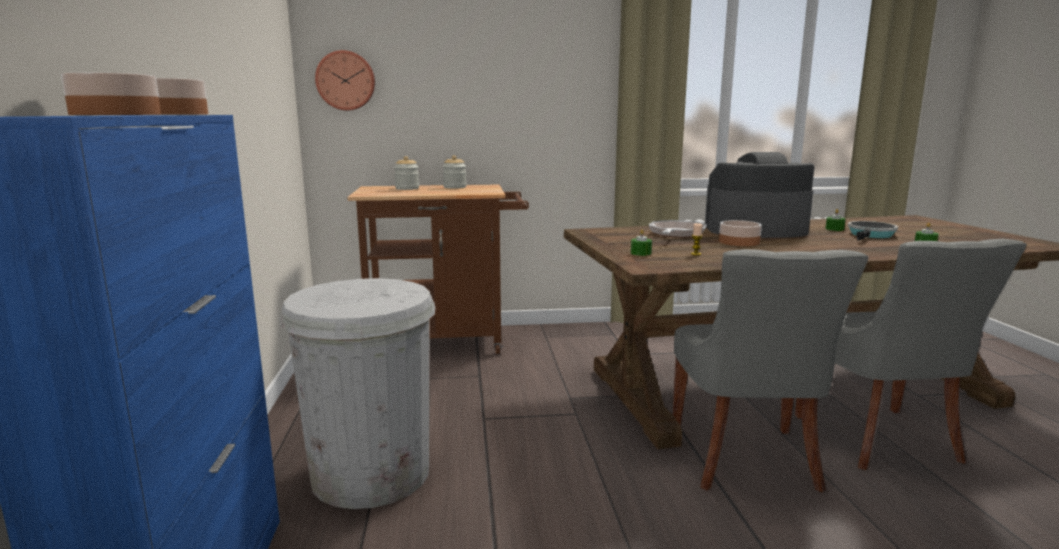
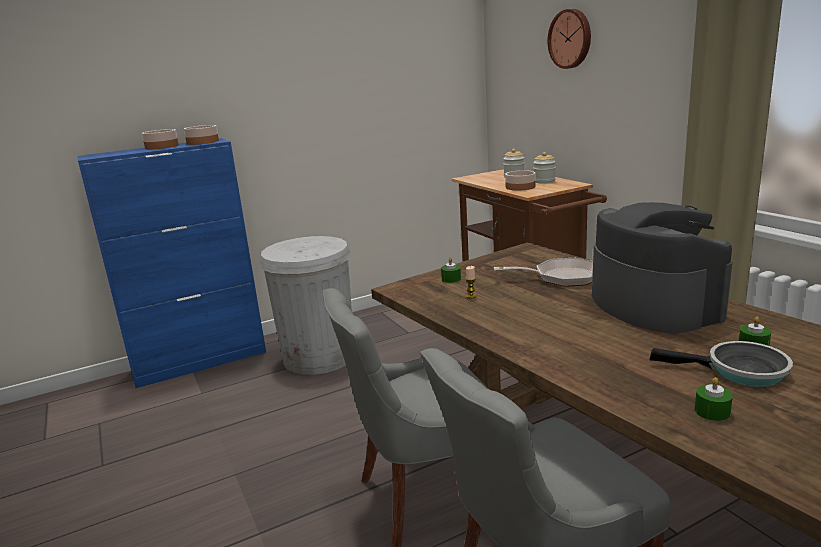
camera: 70 degrees right, 5 degrees up
(346, 81) = (507, 79): wall clock -> wall clock (571, 39)
(739, 242) = (559, 305): bowl -> bowl (520, 187)

